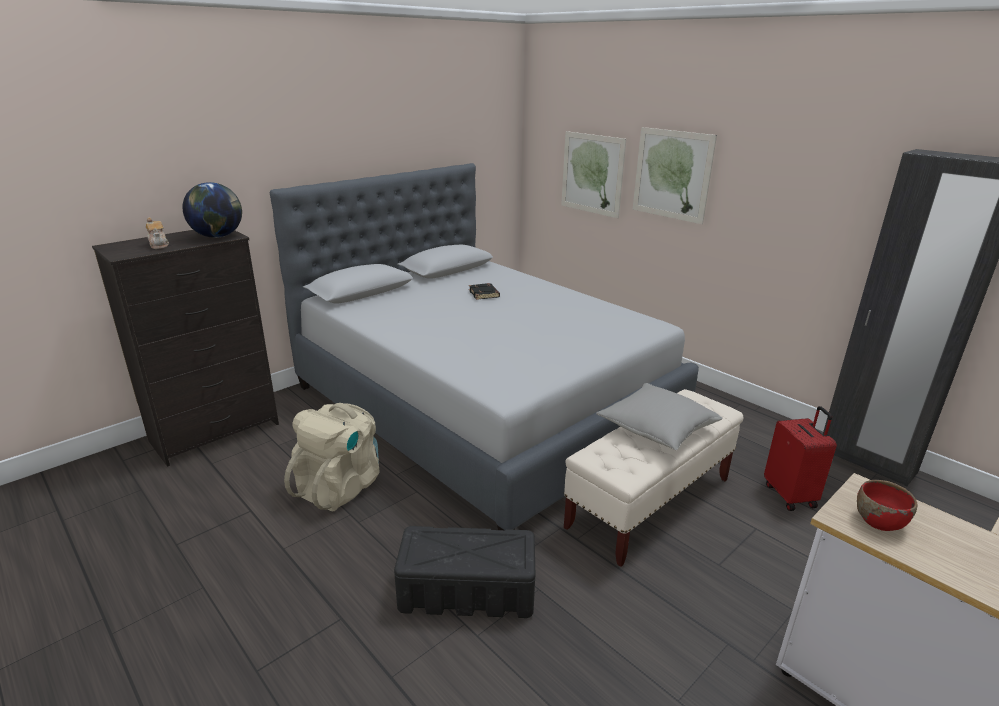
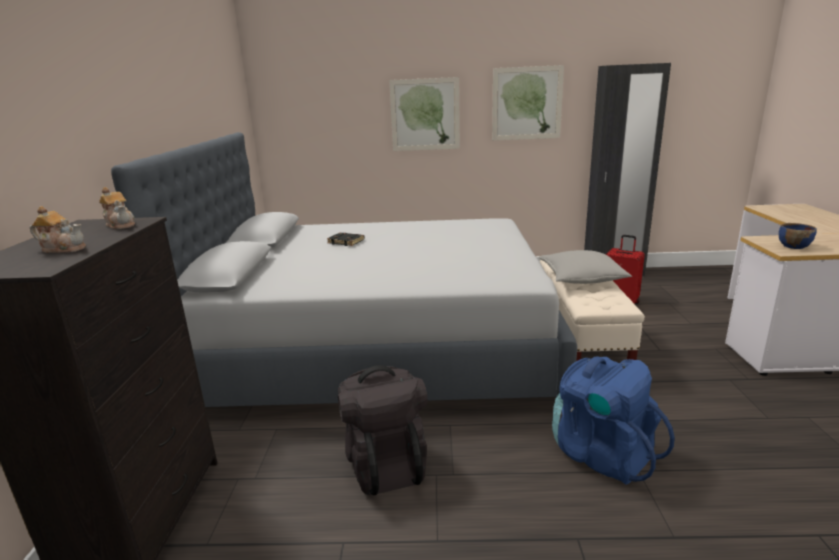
camera: 45 degrees left, 5 degrees down
(218, 236) = (121, 225): globe -> teapot
(340, 486) = (385, 463): beige backpack -> black backpack
(466, 591) = (601, 454): black storage box -> blue backpack
(592, 174) = (344, 129): picture -> picture (527, 103)
(878, 521) = (793, 246): red bowl -> blue bowl

